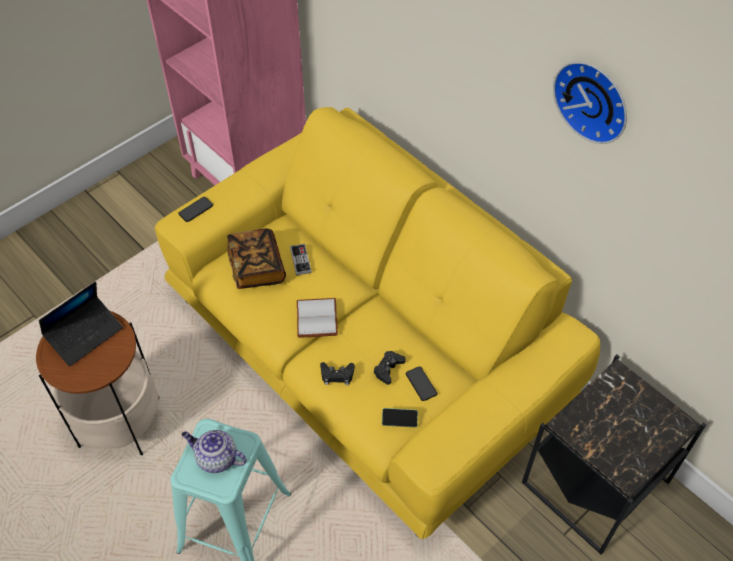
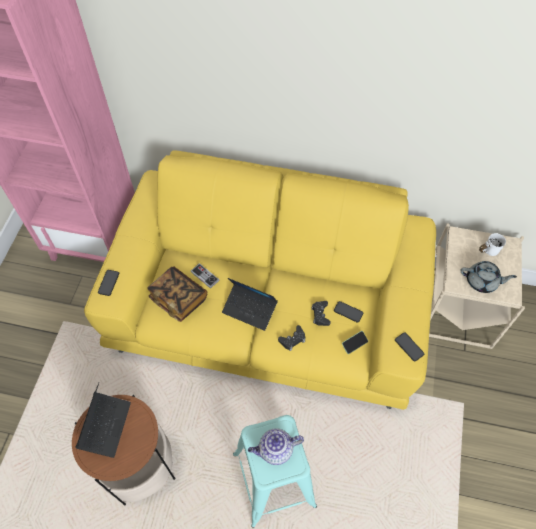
camera: 35 degrees left, 5 degrees up
(318, 319) = (250, 309): white book -> laptop
(446, 453) = (409, 347): none -> phone
(594, 99) = (414, 56): wall clock -> none
(597, 482) = (458, 308): black side table -> beige side table
(602, 442) = (482, 282): none -> grey teapot
(641, 412) = (487, 250): none -> white mug

